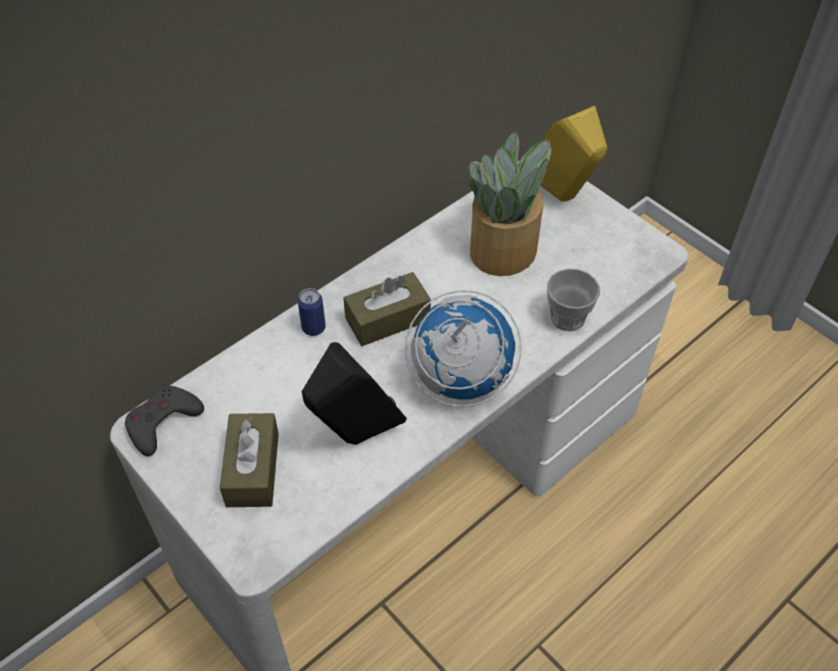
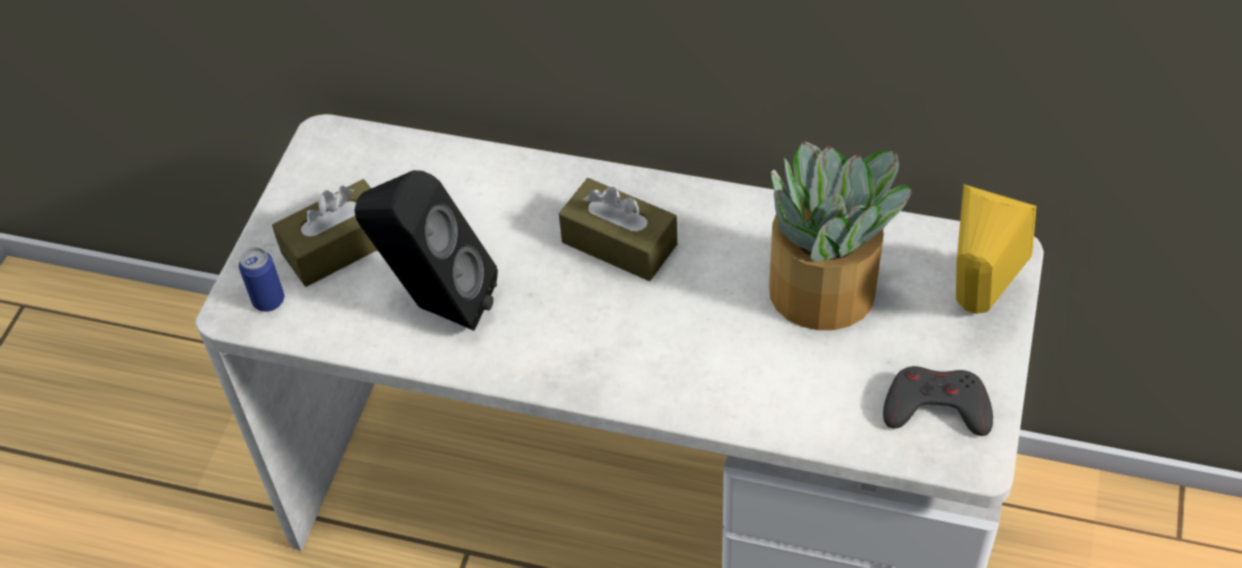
camera: 60 degrees right, 0 degrees up
(162, 422) = (344, 147): grey game controller -> grey game controller (936, 407)
(313, 328) = (554, 189): can -> can (268, 301)
(460, 380) = (584, 354): globe -> none
(567, 318) = (767, 410): cup -> none

